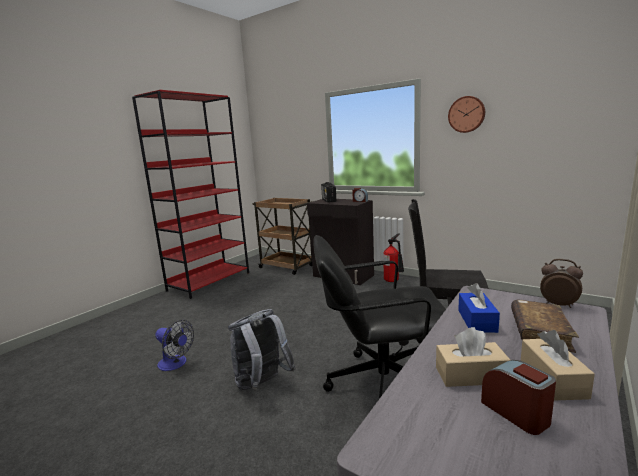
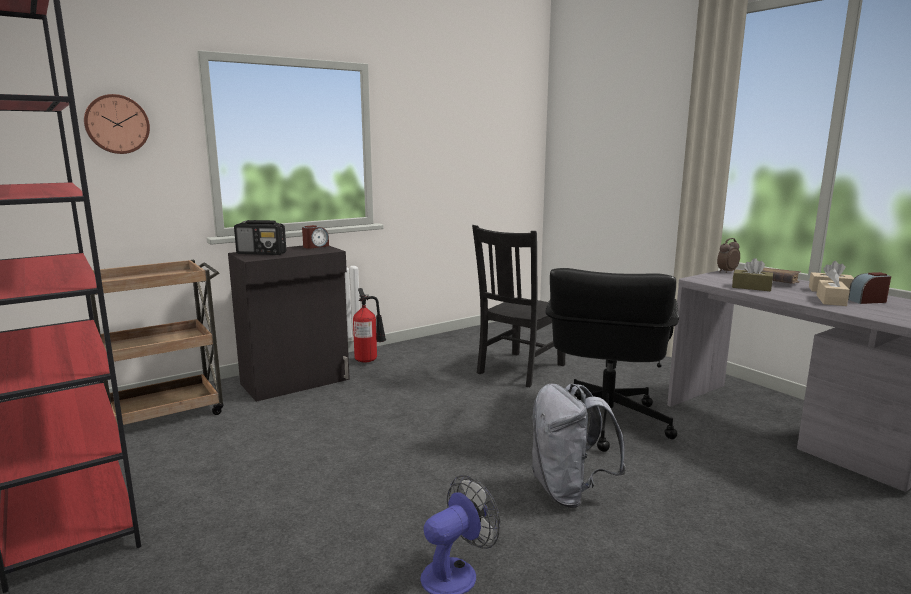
camera: 70 degrees left, 0 degrees up
(466, 114) = (423, 121): wall clock -> wall clock (117, 124)
(477, 321) = (751, 287): blue tissue box -> brown tissue box

